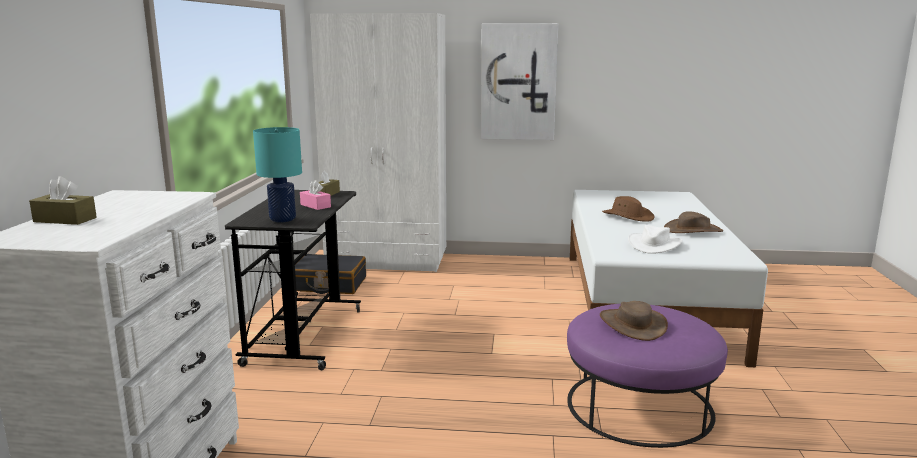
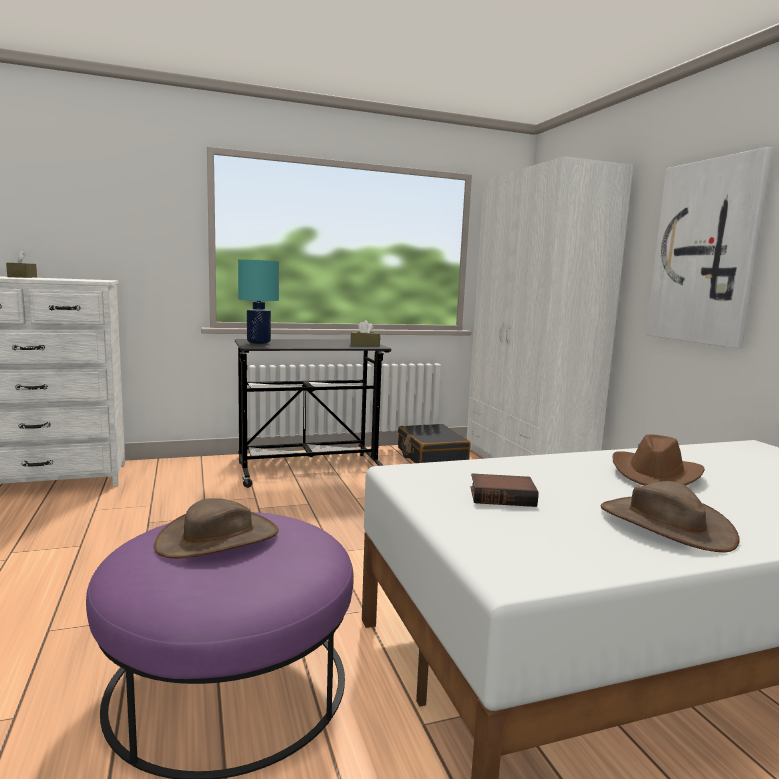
camera: 65 degrees right, 5 degrees down
(315, 206) = (318, 345): pink tissue box -> none
(654, 245) = (503, 496): white hat -> book

